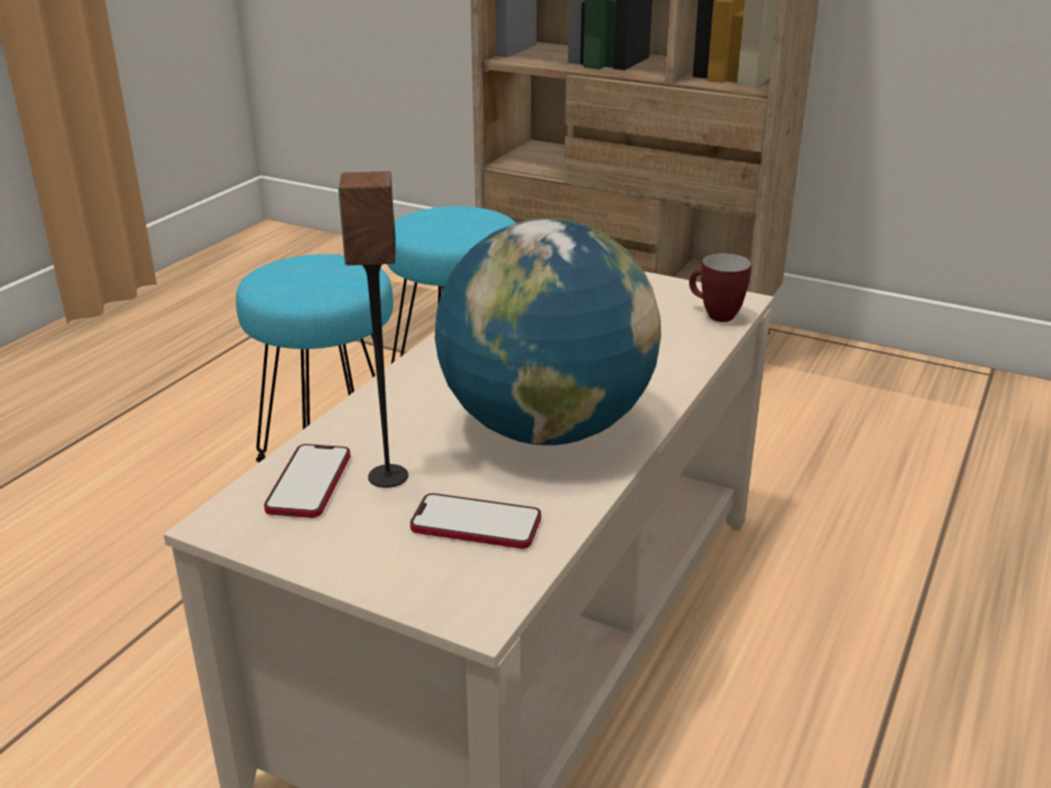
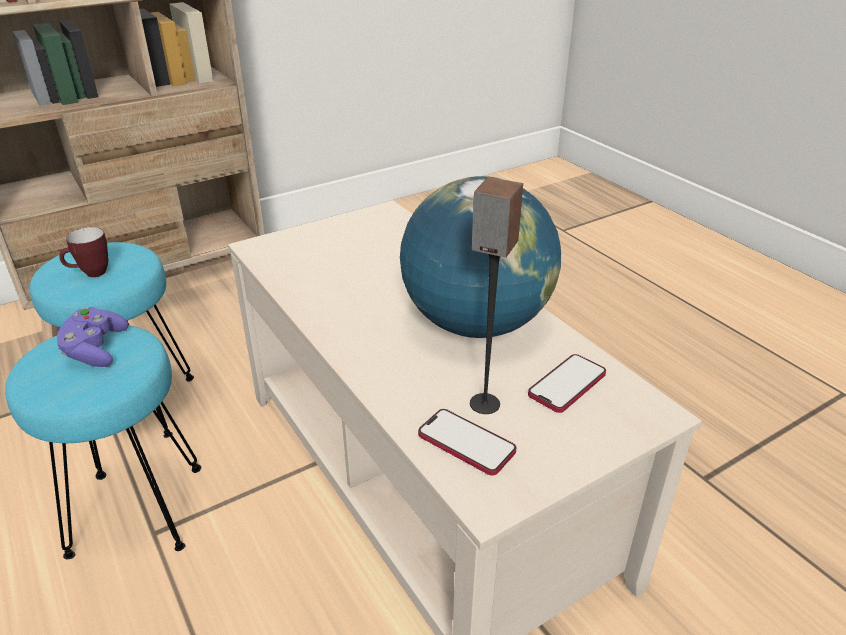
camera: 60 degrees left, 5 degrees up
(330, 274) = (96, 350): none -> purple game controller
(714, 315) = (396, 223): mug -> mug (91, 274)

